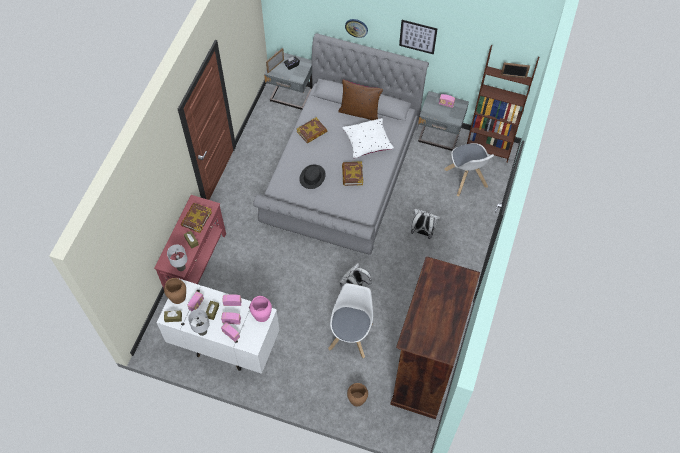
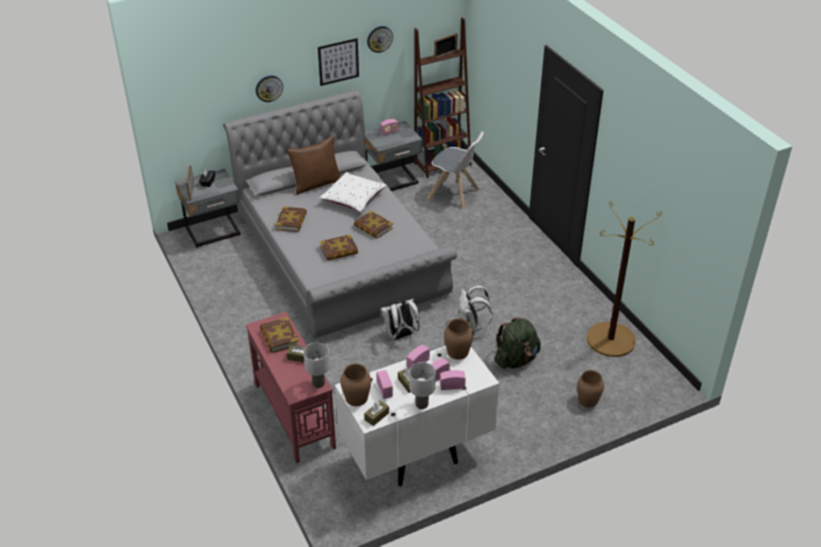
camera: 45 degrees left, 20 degrees down
(261, 314) = (457, 352): pink vase -> brown vase
(312, 177) = (339, 250): black hat -> book
(351, 334) = (516, 359): chair -> green backpack
(423, 232) = (471, 249): white backpack -> white backpack (400, 335)
(424, 372) = (611, 339): brown wardrobe -> brown clothes rack
(457, 37) = (379, 38): none -> wall clock

